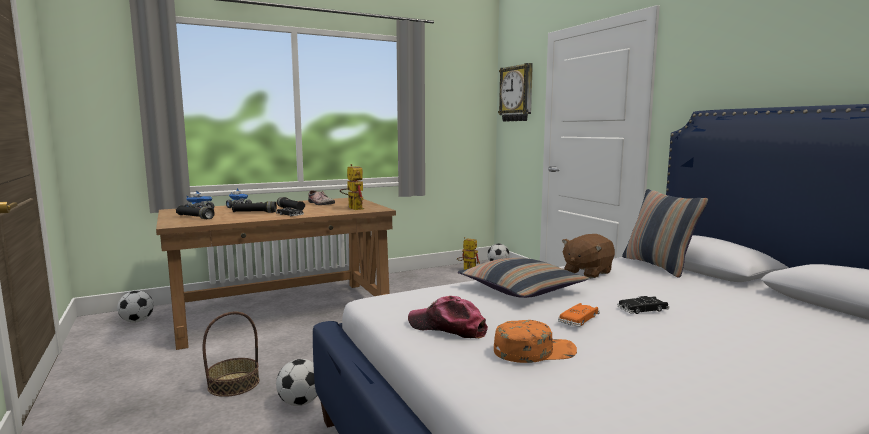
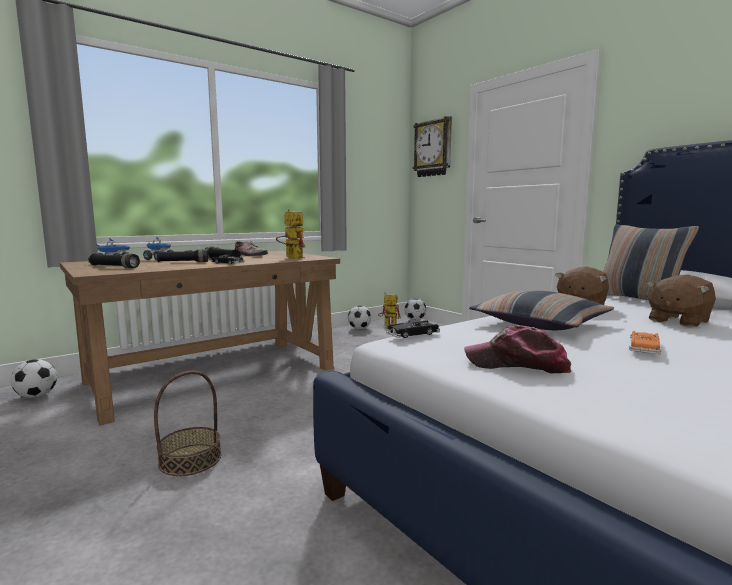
camera: 10 degrees left, 0 degrees up
(300, 402) = (284, 474): football -> football (359, 328)
(534, 351) = (648, 382): orange cap -> none
(642, 309) = (690, 335): black toy car -> black toy car (412, 334)
(658, 293) = (677, 321): none -> brown plush toy

